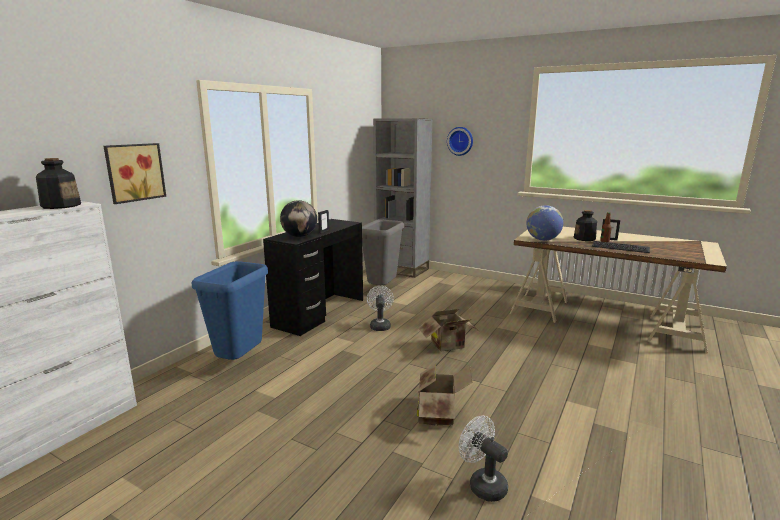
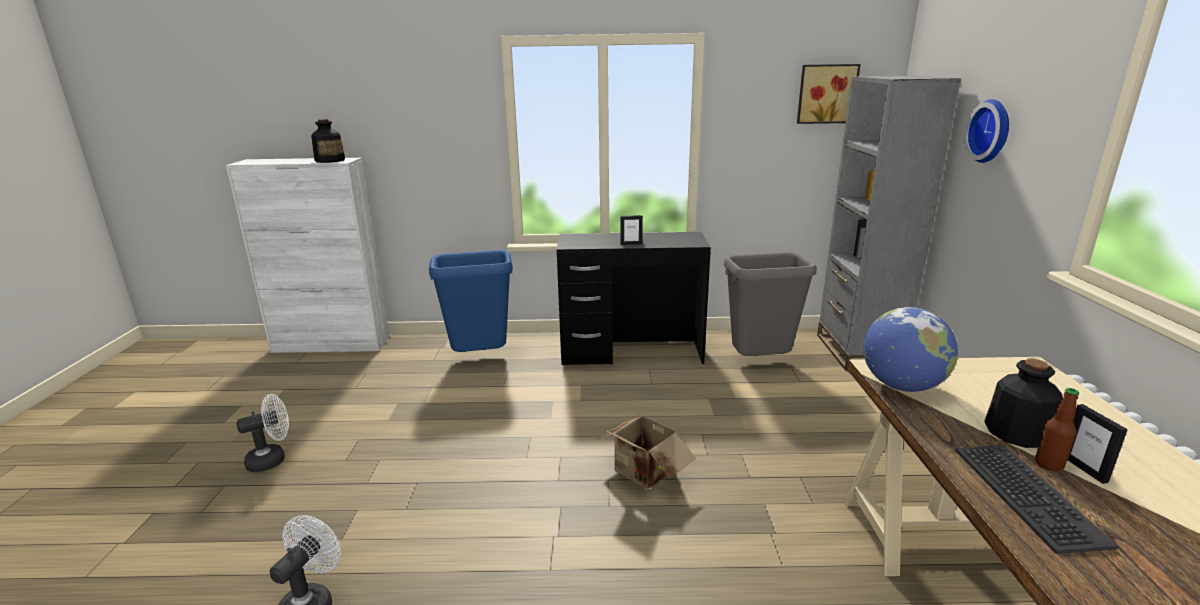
camera: 60 degrees right, 5 degrees up
(134, 172) = (419, 136): picture -> picture (826, 94)
(299, 236) = (591, 242): globe -> none
(380, 325) = (644, 401): white fan -> white fan (272, 459)
(439, 414) = (449, 521): cardboard box -> none

